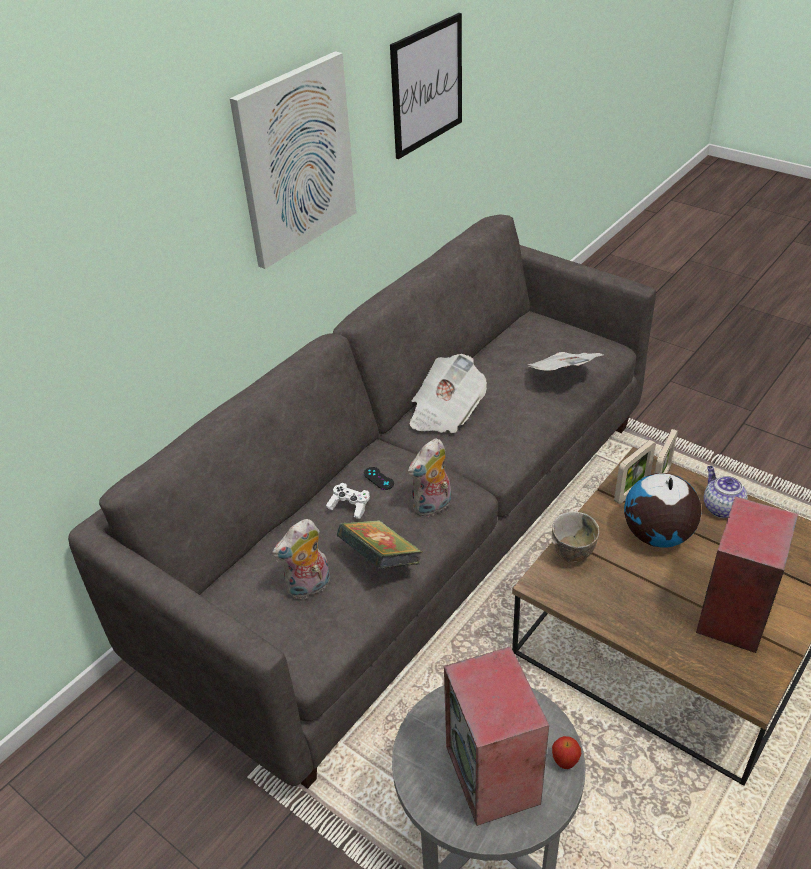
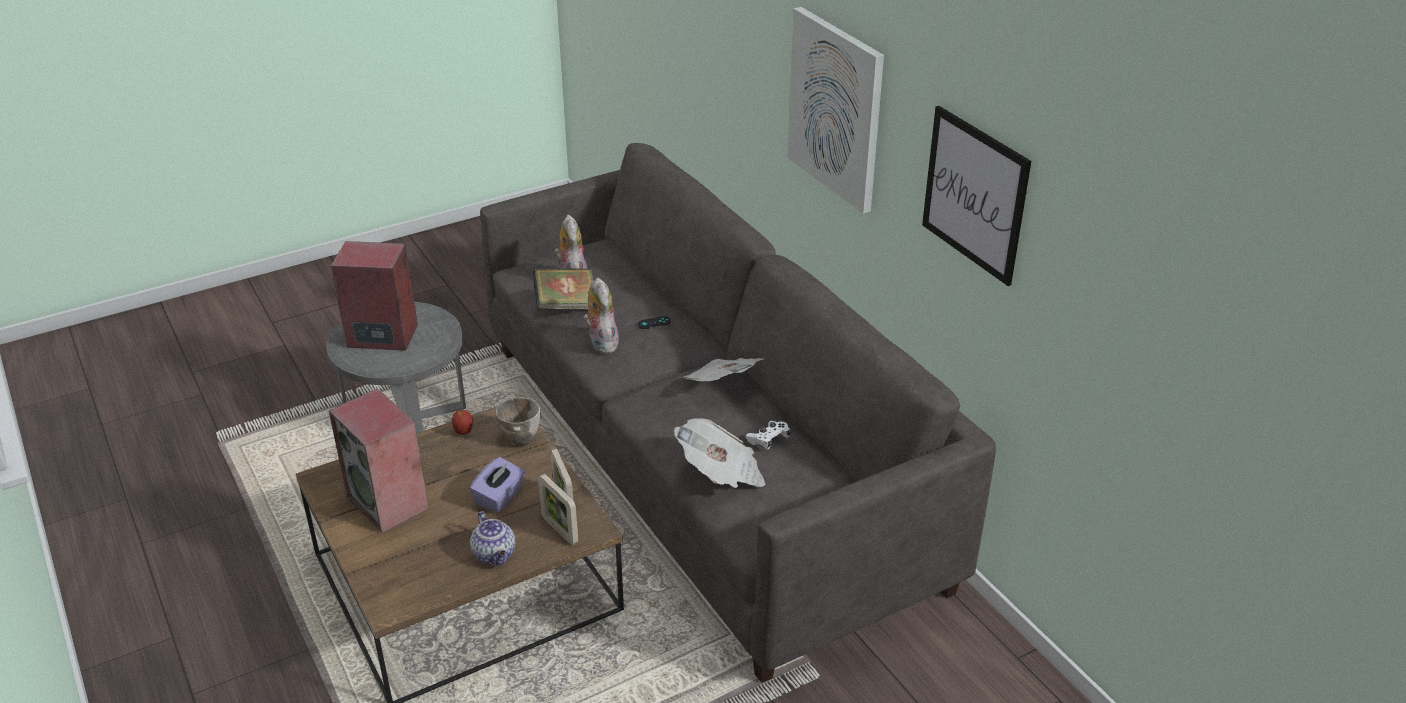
camera: 110 degrees right, 5 degrees down
(350, 506) = (634, 304): white game controller -> white game controller (768, 440)
(565, 762) = (360, 365): apple -> apple (463, 432)
(657, 536) = (500, 497): globe -> purple tissue box
(721, 508) = (495, 555): teapot -> teapot turned 60 degrees clockwise

